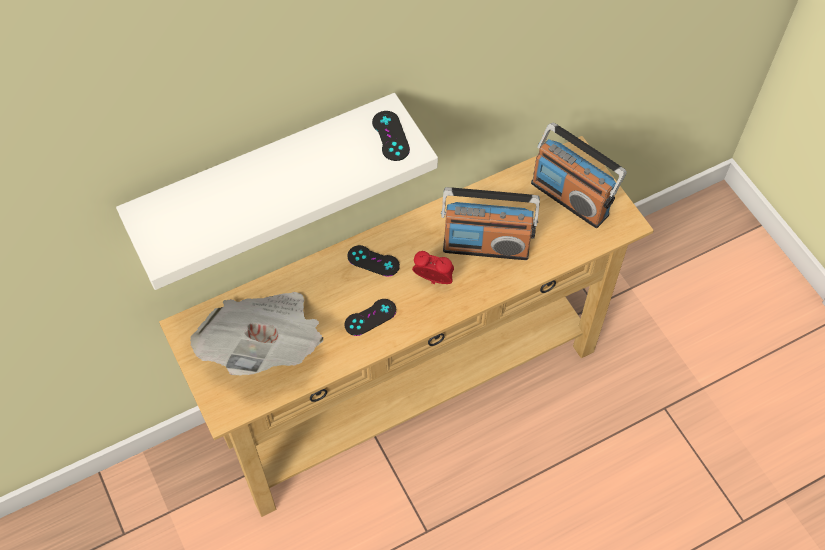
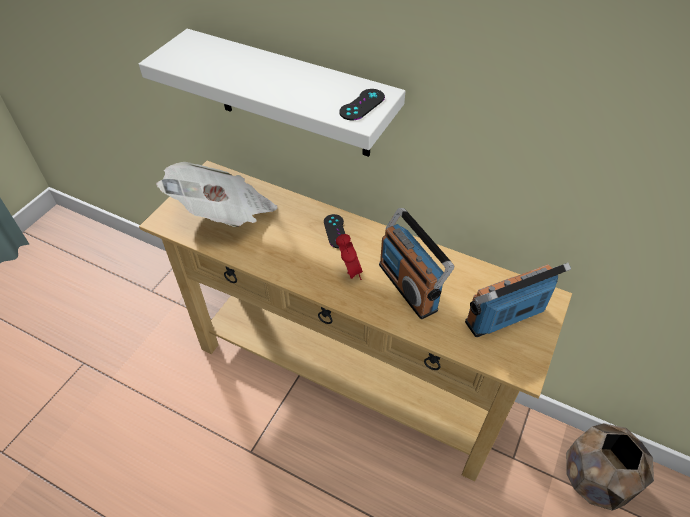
camera: 55 degrees right, 10 degrees down
(370, 317) = (289, 253): black game controller -> none
(570, 198) = (505, 317): radio -> radio turned 60 degrees clockwise
(656, 258) = (596, 479): none -> brown planter

